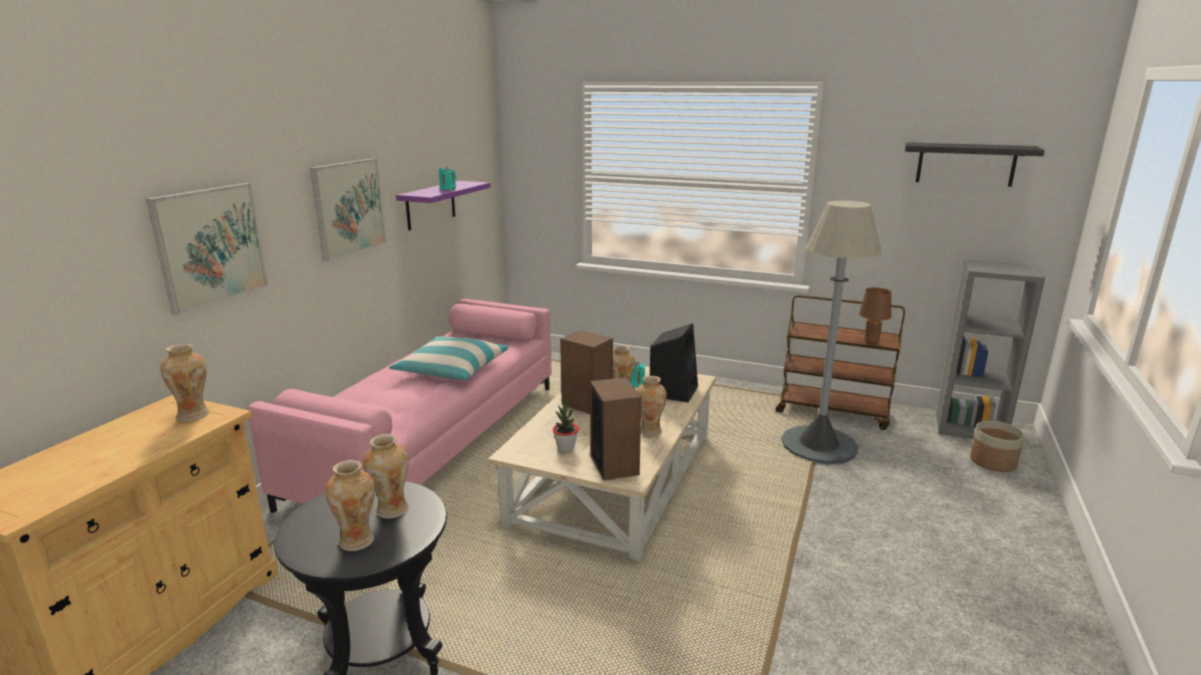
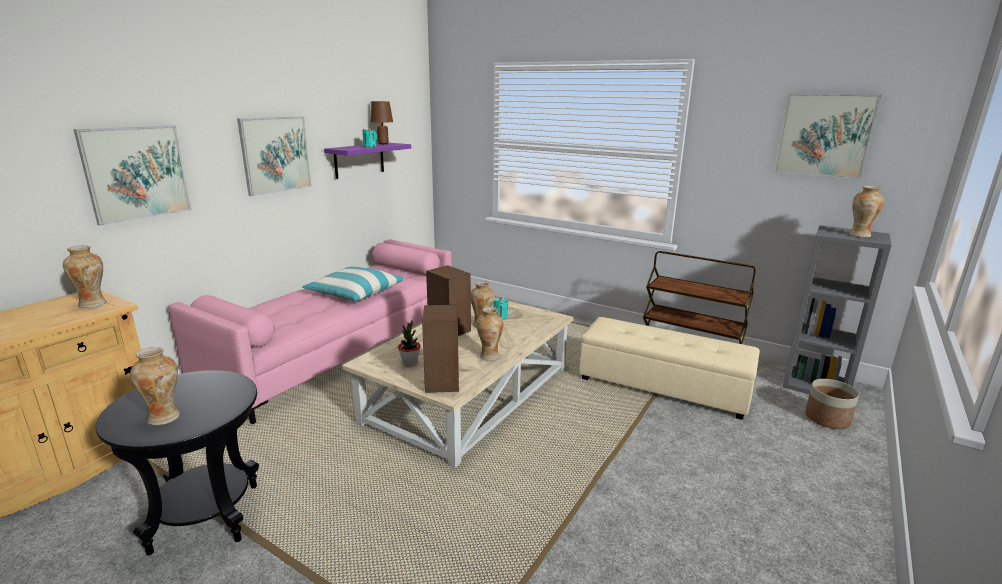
camera: 10 degrees right, 0 degrees up
(391, 510) = (210, 396): vase -> vase (859, 235)
(673, 390) = (529, 325): black speaker -> none
(818, 445) = (662, 386): grey floor lamp -> beige ottoman
(871, 342) = (722, 297): brown table lamp -> brown table lamp (383, 144)
(965, 164) = (824, 135): black shelf -> picture

